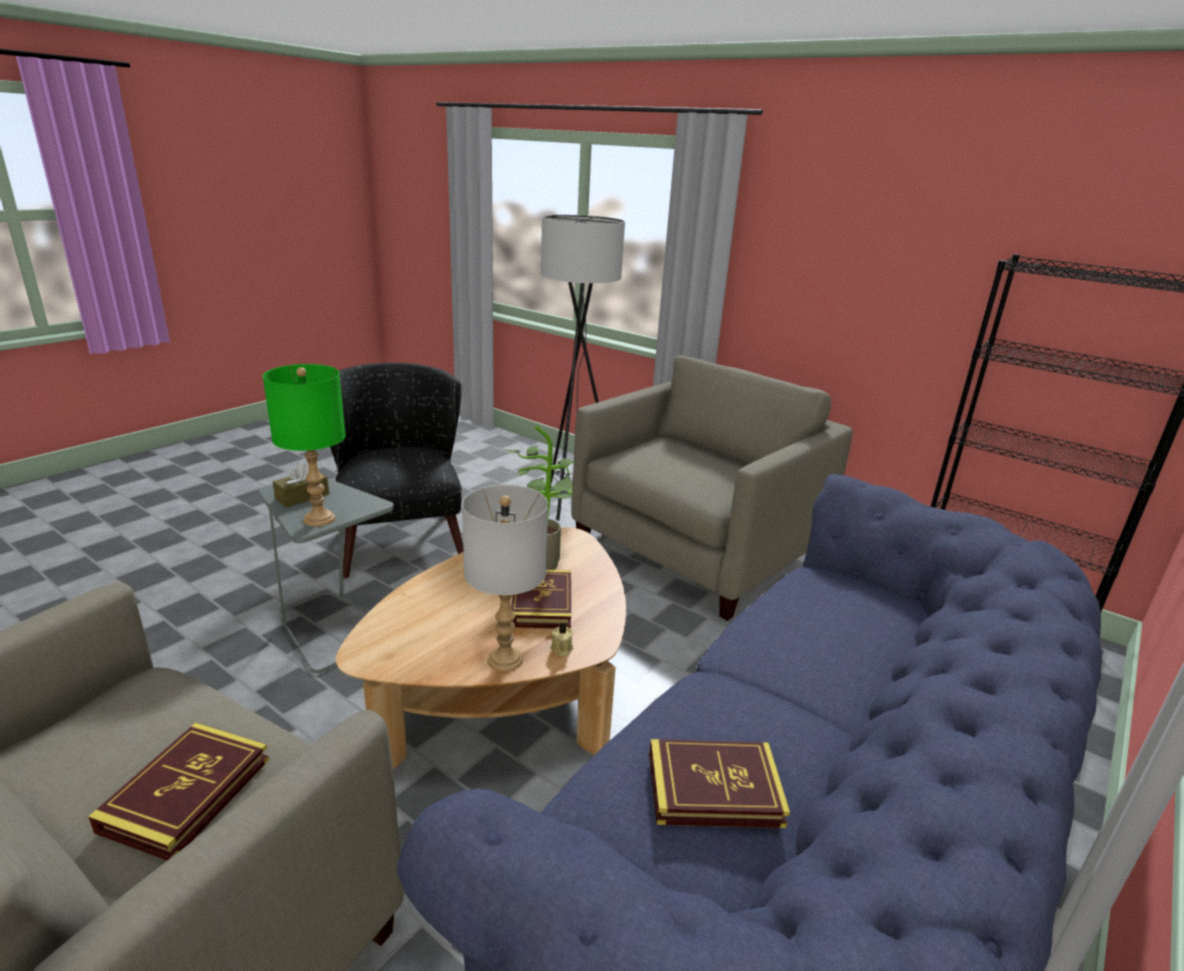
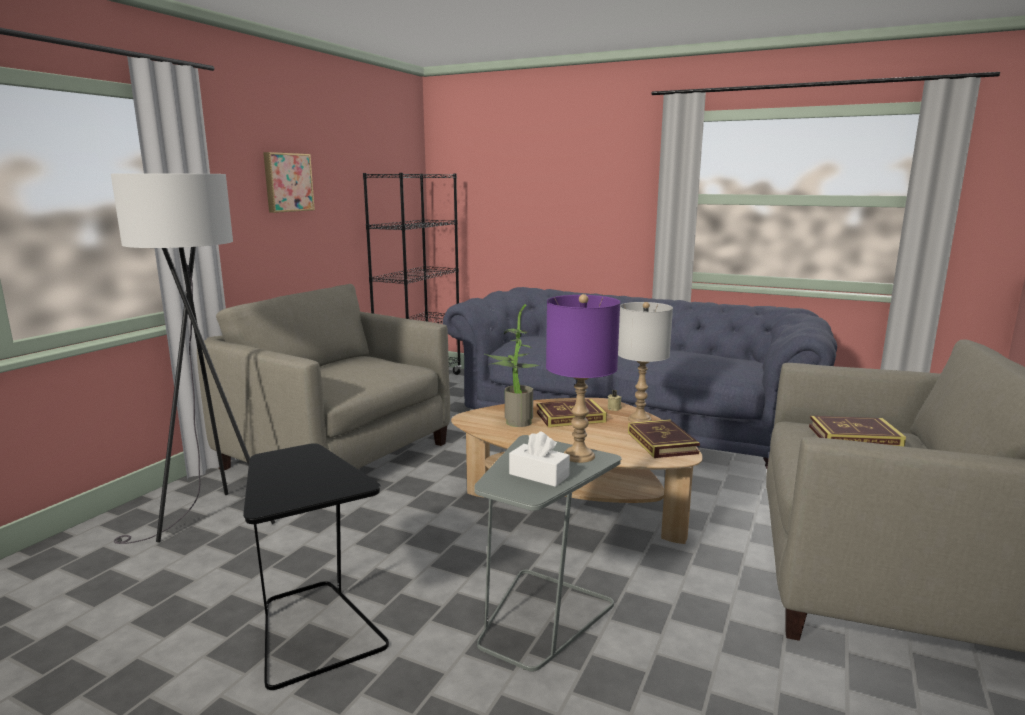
camera: 100 degrees left, 10 degrees down
(302, 496) = (539, 475): brown tissue box -> white tissue box
(319, 519) = (579, 456): green table lamp -> purple table lamp
(400, 536) = (314, 630): black armchair -> black side table
(714, 789) = (702, 357): book -> book (662, 443)
(860, 249) = (287, 182): none -> picture

